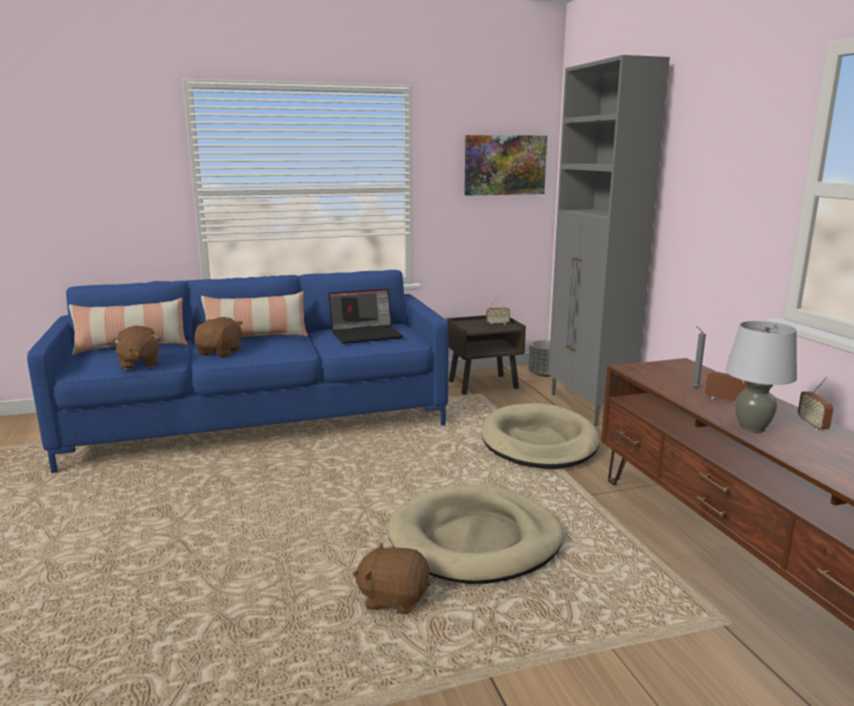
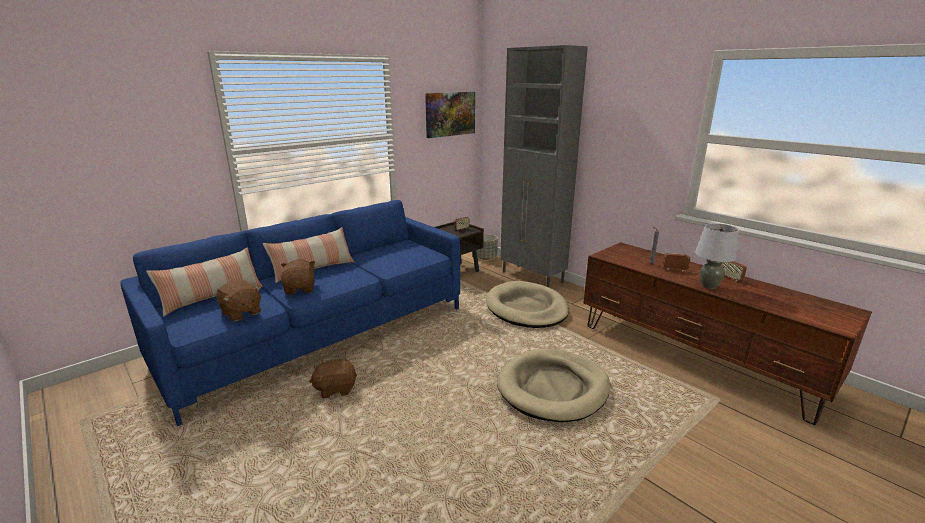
camera: 25 degrees left, 5 degrees up
(367, 335) = (397, 253): laptop -> none
(393, 598) = (544, 445): brown plush toy -> brown plush toy (335, 389)

